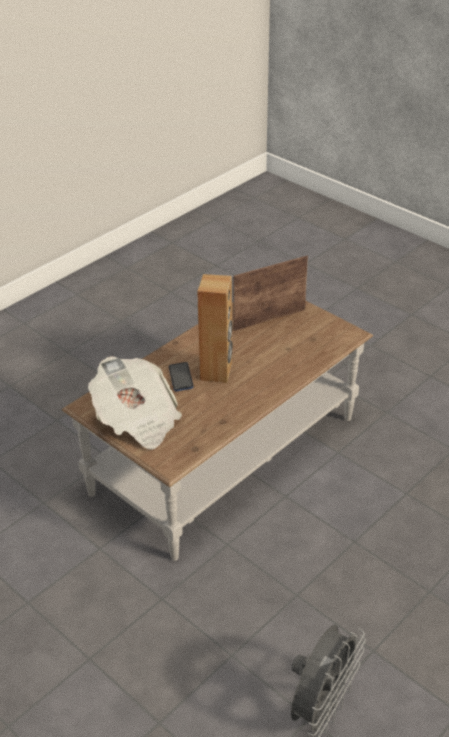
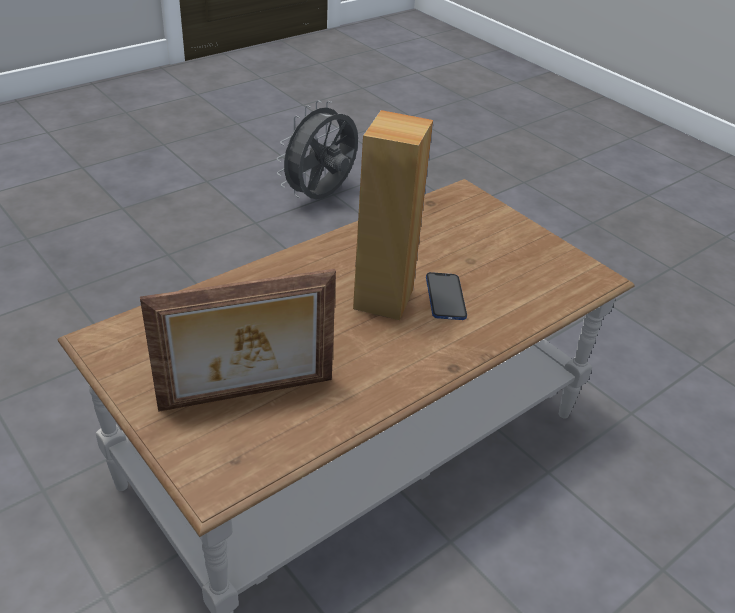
camera: 175 degrees left, 0 degrees up
(137, 420) = (513, 245): newspaper -> none

